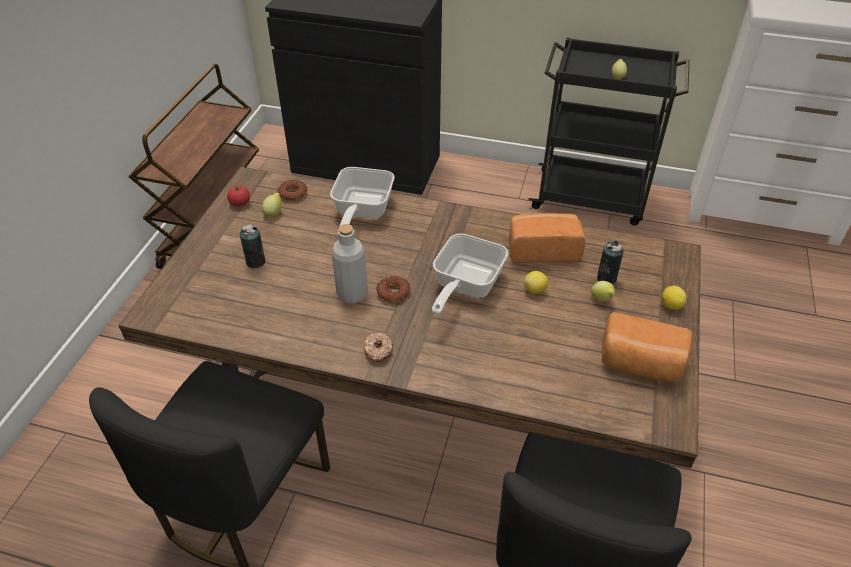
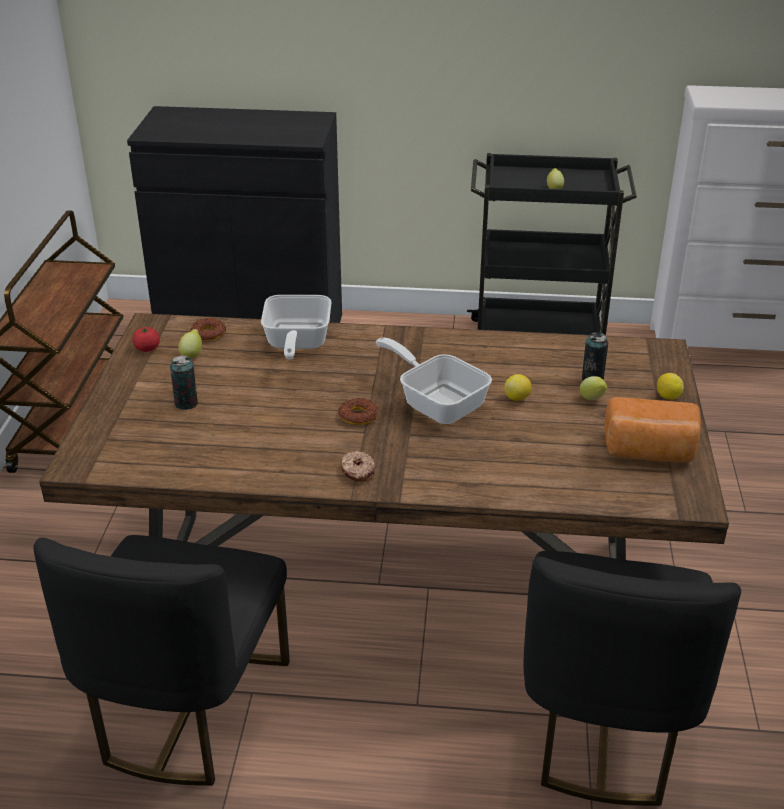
camera: 10 degrees left, 10 degrees down
(352, 294) = (311, 422): grey bottle -> none
(464, 286) = (437, 402): frying pan -> frying pan turned 120 degrees clockwise
(542, 250) = (515, 360): bread -> none

